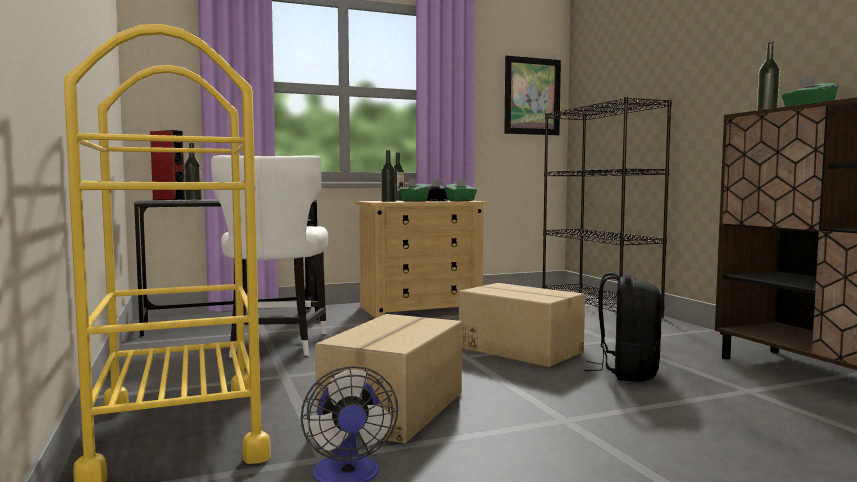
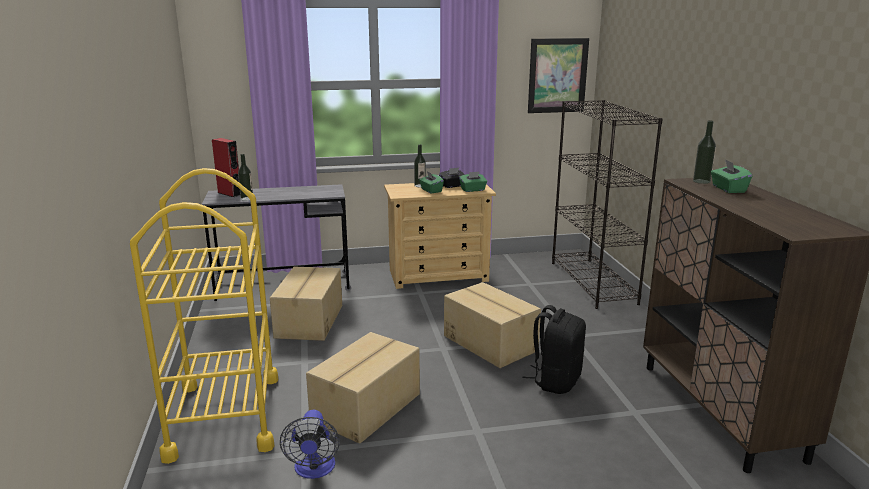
camera: 10 degrees right, 15 degrees up
(275, 345) = (308, 321): white chair -> cardboard box
(388, 201) = (407, 194): bottle -> none

